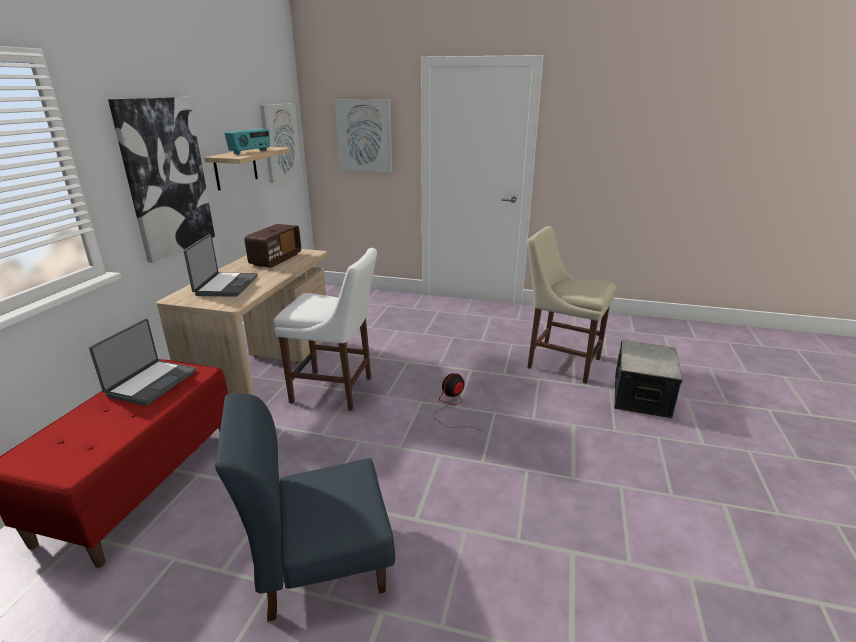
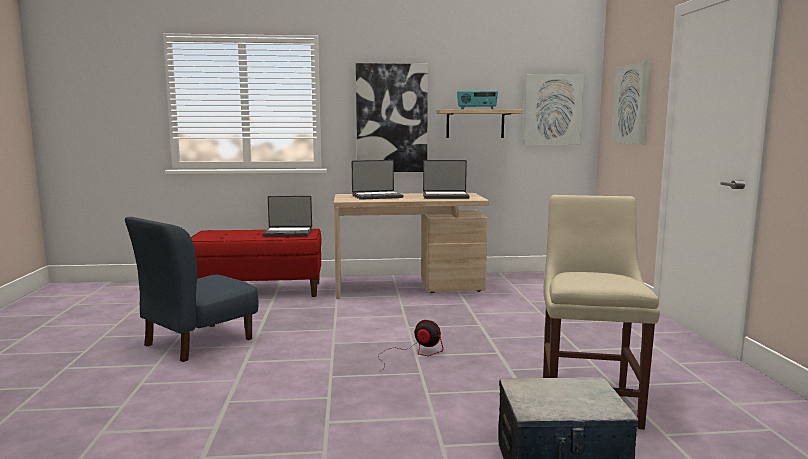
camera: 70 degrees right, 15 degrees down
(276, 259) = (445, 196): radio -> laptop
(320, 563) = (197, 342): blue chair -> blue chair turned 105 degrees counterclockwise
(336, 390) = (400, 310): white chair -> none

